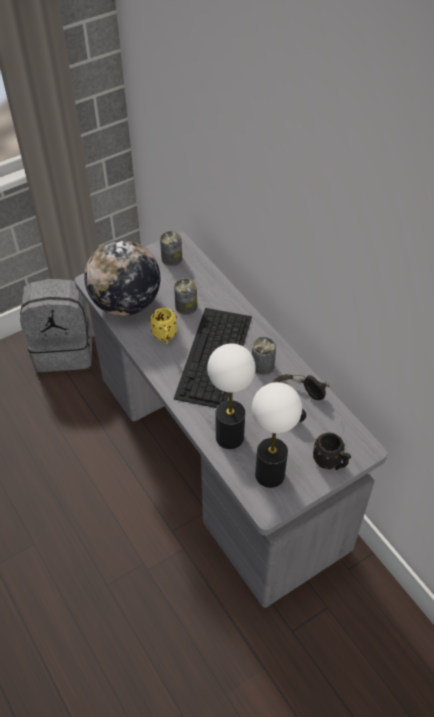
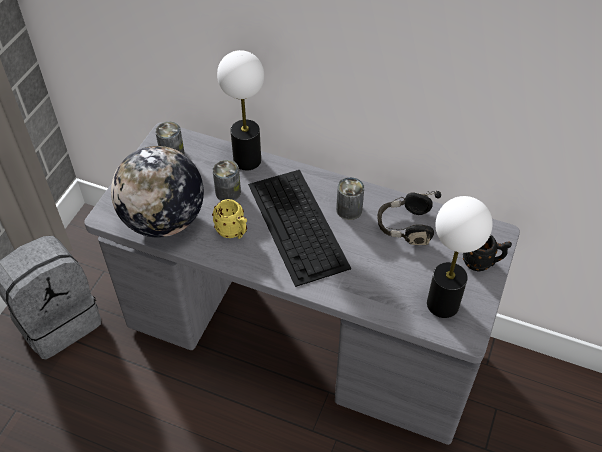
camera: 35 degrees left, 0 degrees up
(229, 436) = (377, 291): table lamp -> table lamp (247, 160)

